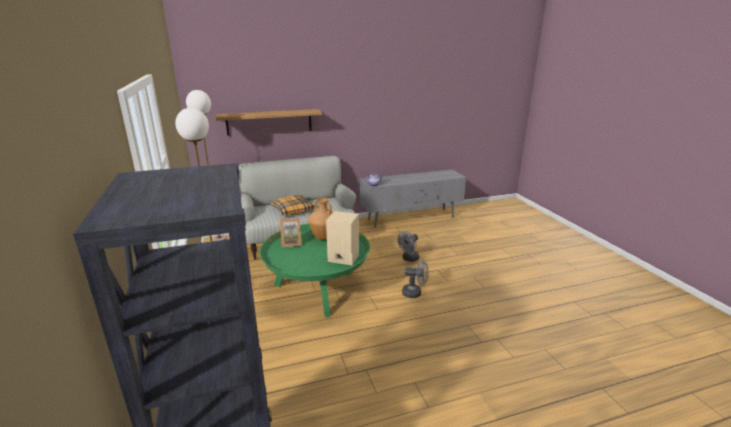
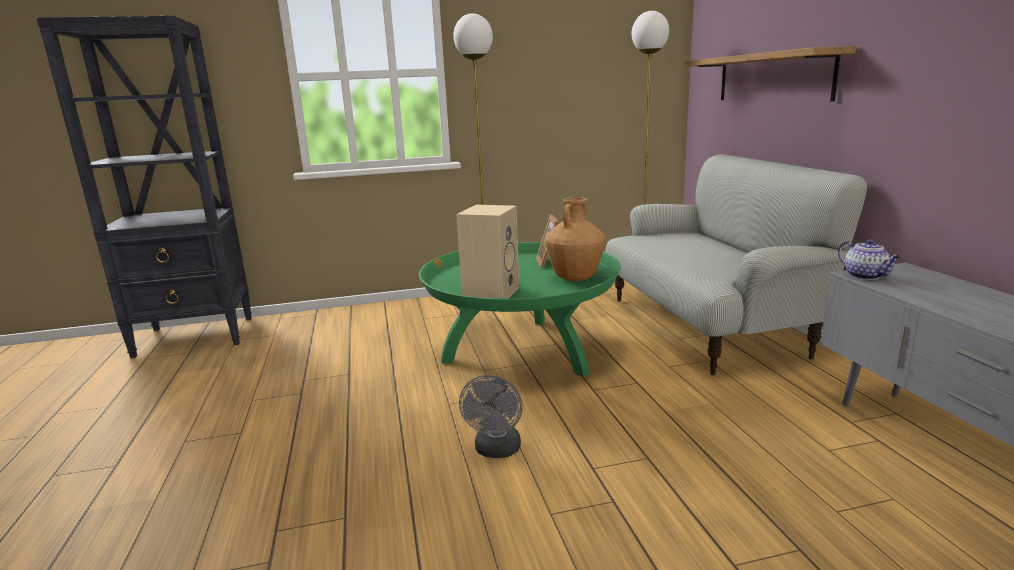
camera: 95 degrees right, 5 degrees down
(293, 210) = (689, 250): pillow -> none
(409, 259) = (667, 453): grey fan -> none

